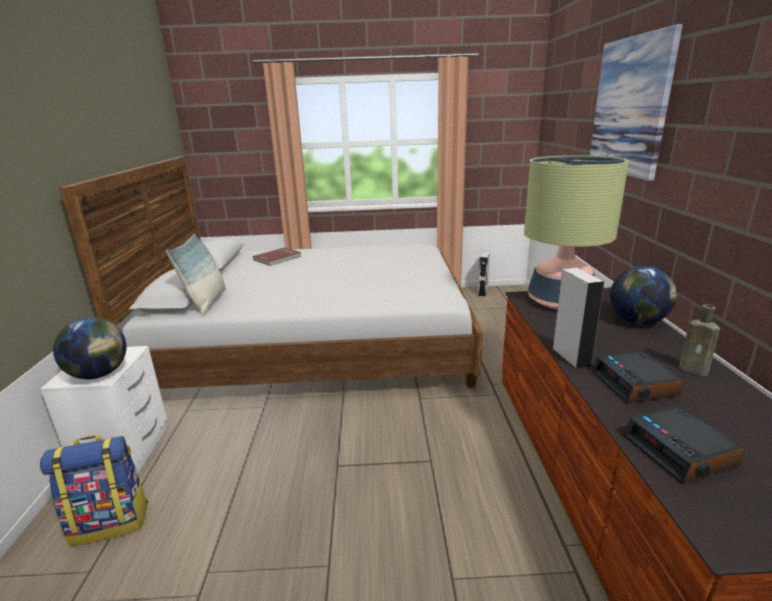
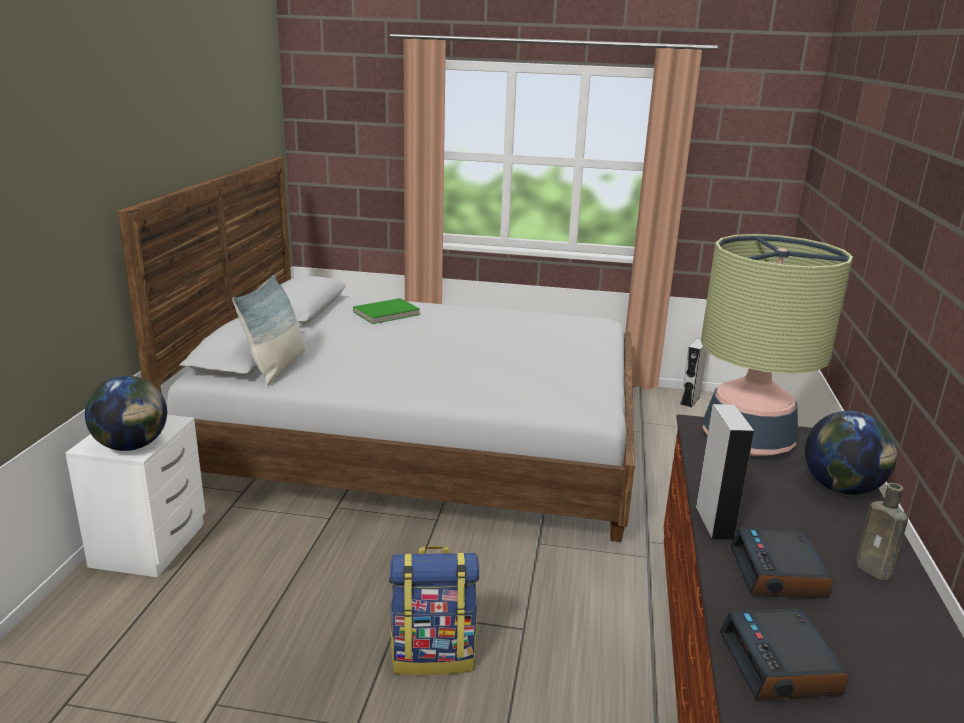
camera: 10 degrees right, 0 degrees up
(111, 522) = (120, 625): backpack -> backpack (434, 655)
(278, 258) = (387, 314): red book -> green book
(630, 107) = (895, 172): picture -> none

